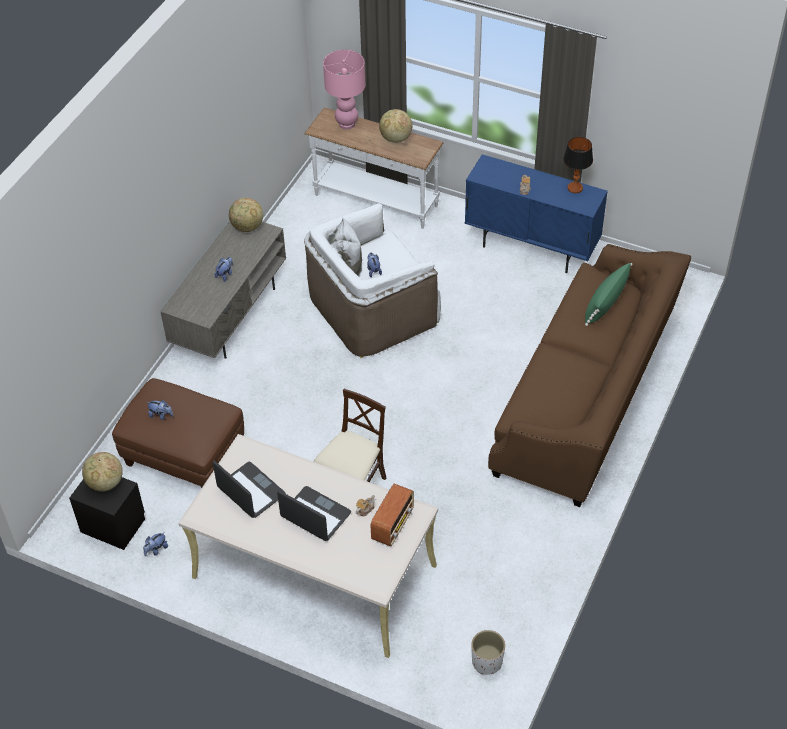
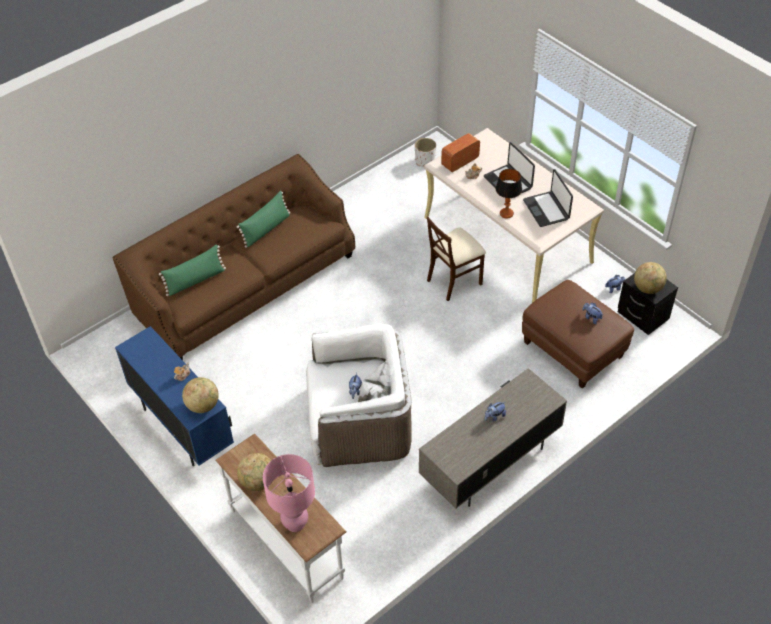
camera: 155 degrees left, 0 degrees up
(247, 227) = (452, 462): globe -> globe (203, 405)
(574, 188) = (139, 359): table lamp -> table lamp (506, 213)
(580, 387) = (266, 229): none -> green pillow

